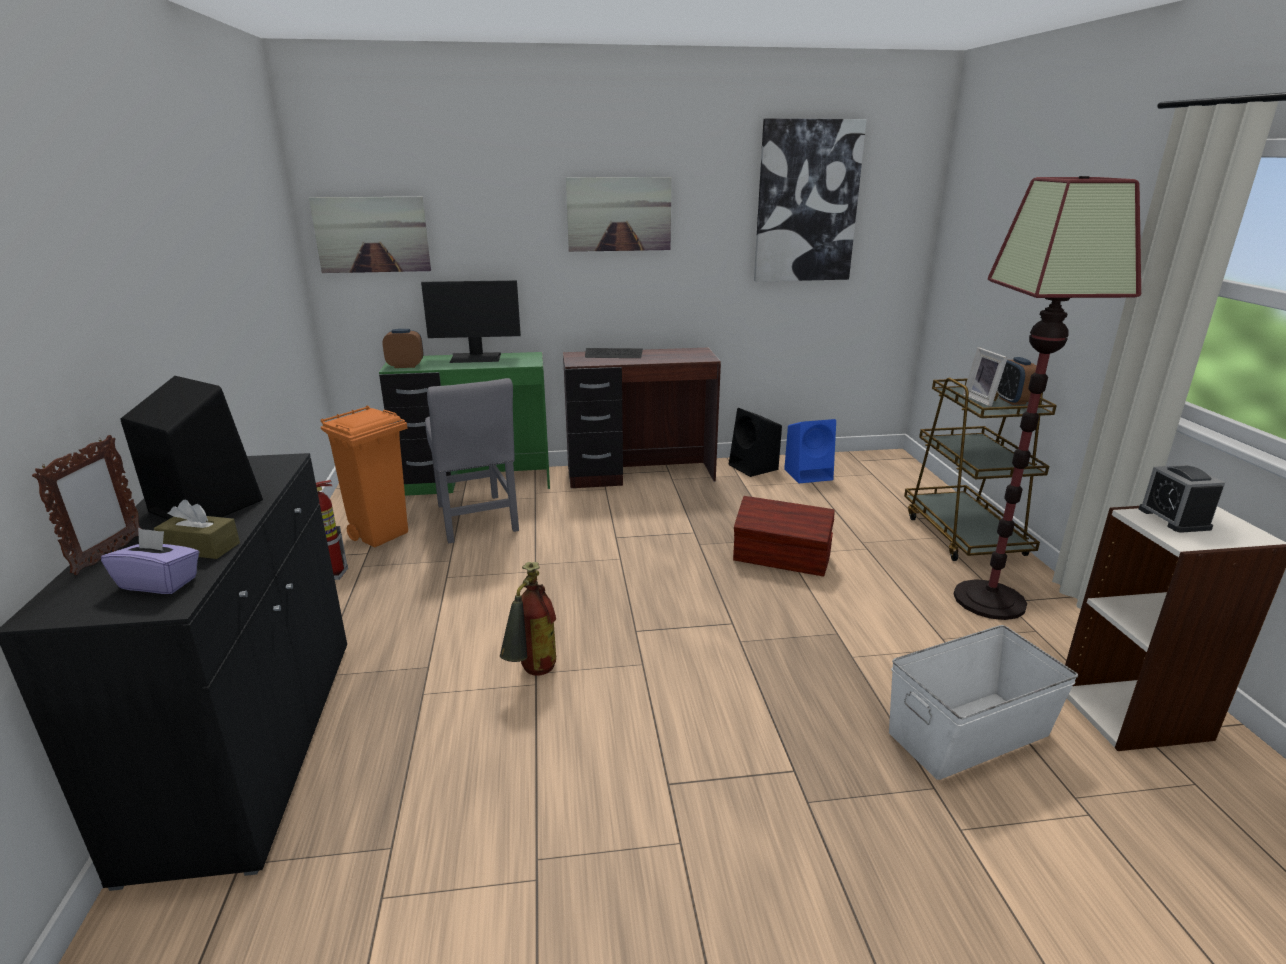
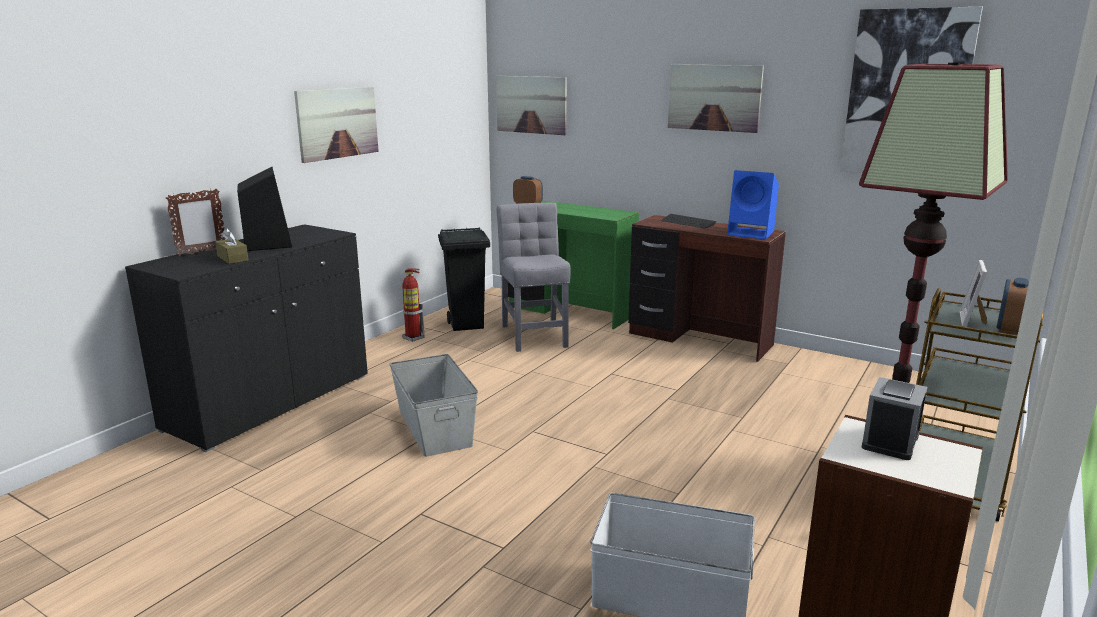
camera: 40 degrees right, 5 degrees down
(160, 583) = (195, 266): purple tissue box -> none
(185, 287) = (337, 123): none -> picture
(381, 535) = (467, 325): orange trash can -> black trash can
(476, 358) = (583, 208): monitor -> none
(476, 520) = (534, 334): grey chair -> grey chair turned 150 degrees clockwise
(531, 675) = (435, 428): fire extinguisher -> grey storage box
(754, 467) = (814, 362): black speaker -> none
(782, 559) = (720, 431): brown storage box -> none
(809, 474) = (863, 382): blue speaker -> blue speaker (752, 233)

